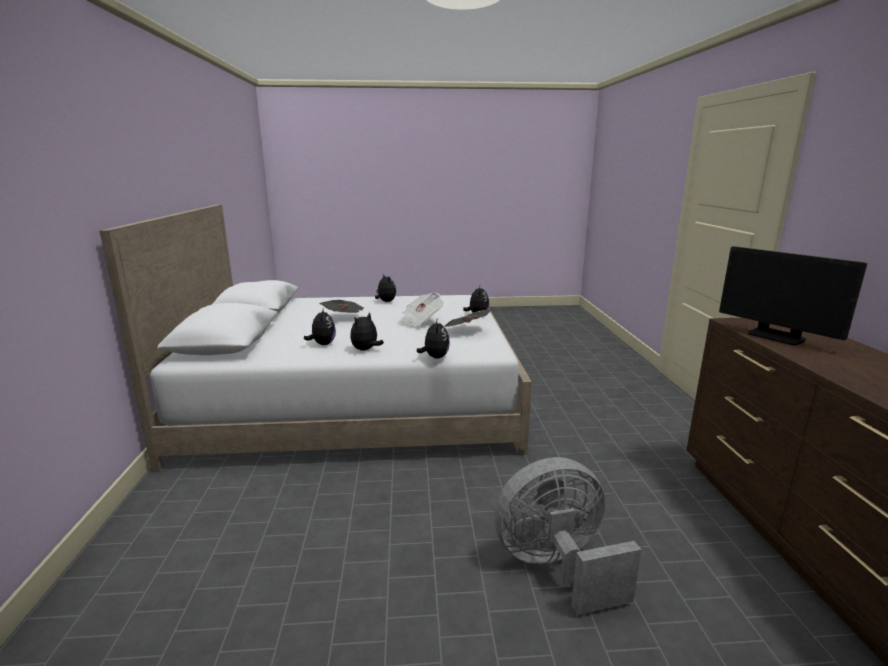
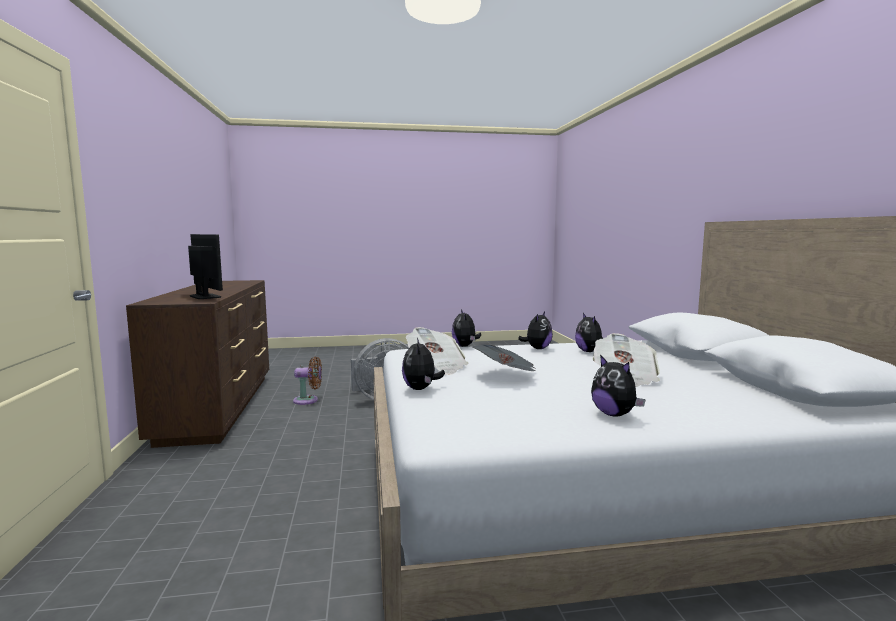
camera: 175 degrees right, 10 degrees down
(688, 568) = (308, 400): none -> brown fan

